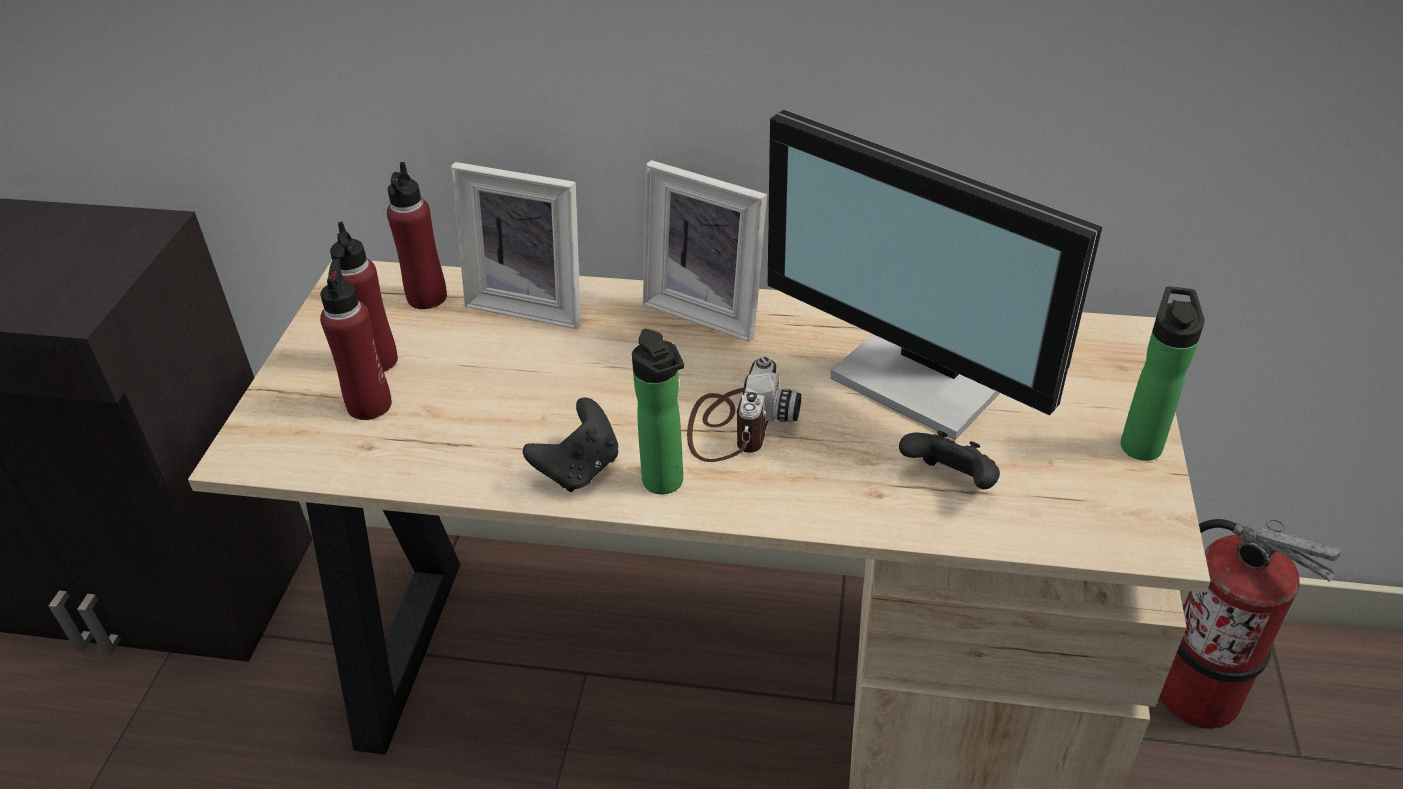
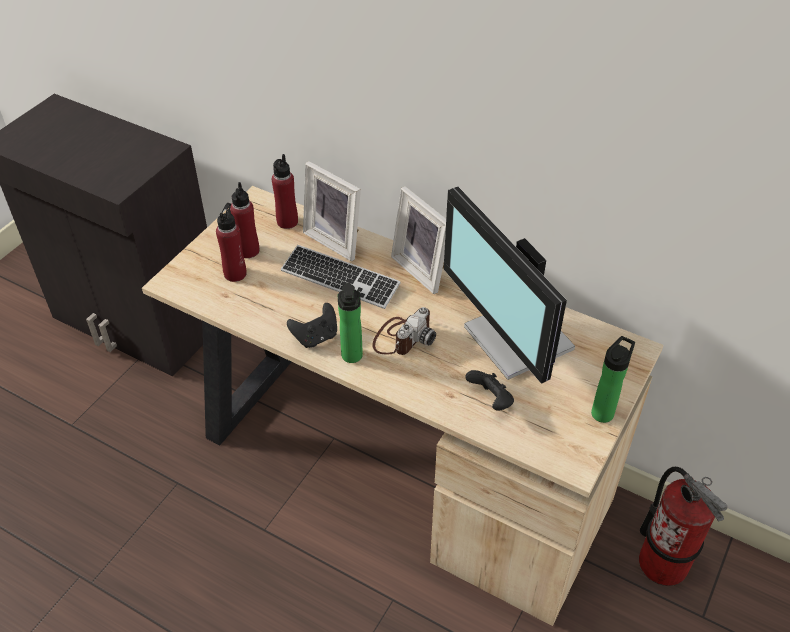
camera: 20 degrees right, 5 degrees up
(571, 362) = (340, 279): none -> keyboard

